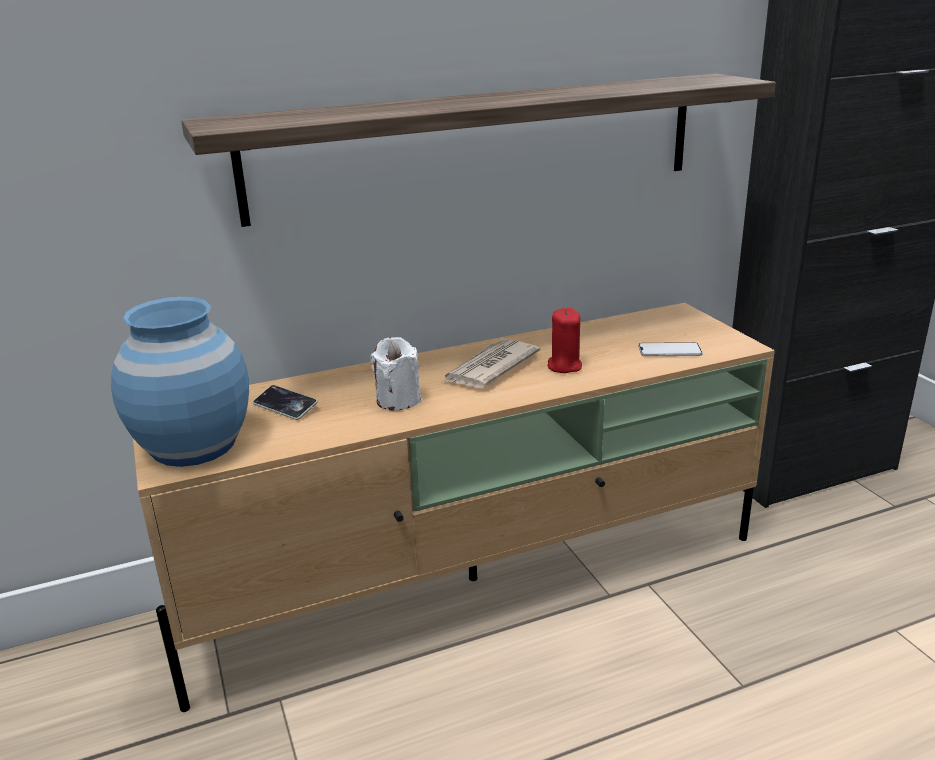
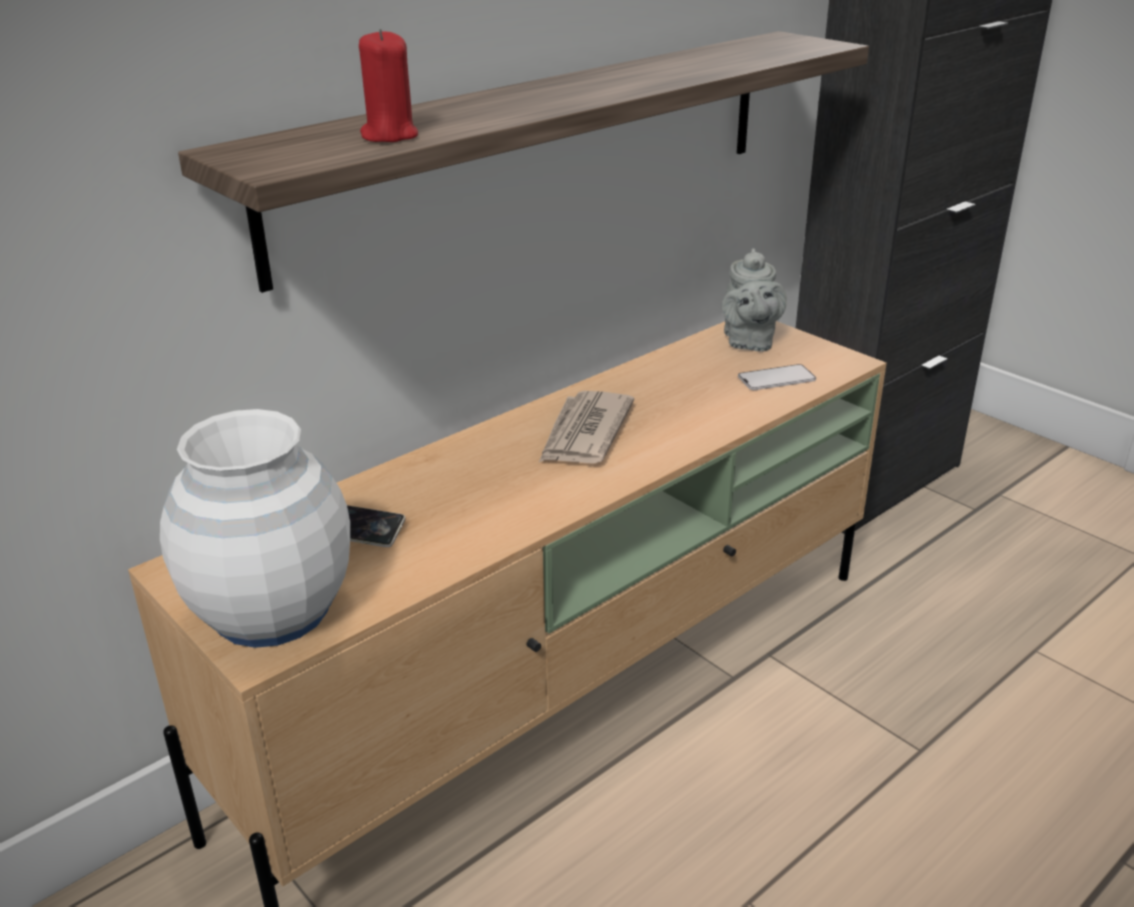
camera: 20 degrees left, 5 degrees up
(193, 445) = (270, 611): blue vase -> white vase
(398, 400) = (502, 496): white candle -> none
(564, 366) = (671, 417): red candle -> red candle (389, 135)
(666, 323) = (749, 342): none -> grey teapot

